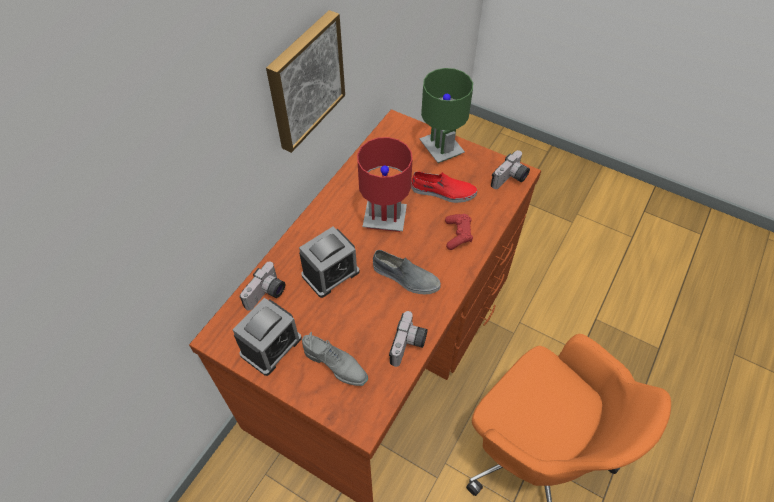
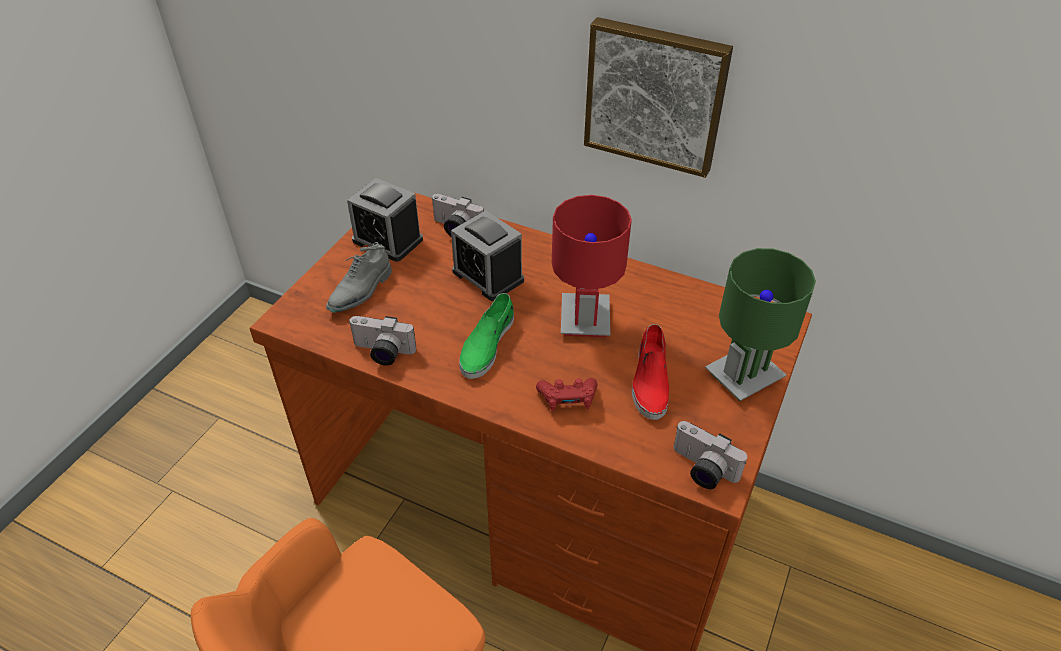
camera: 85 degrees right, 10 degrees down
(405, 277) = (486, 345): grey shoe -> green shoe

